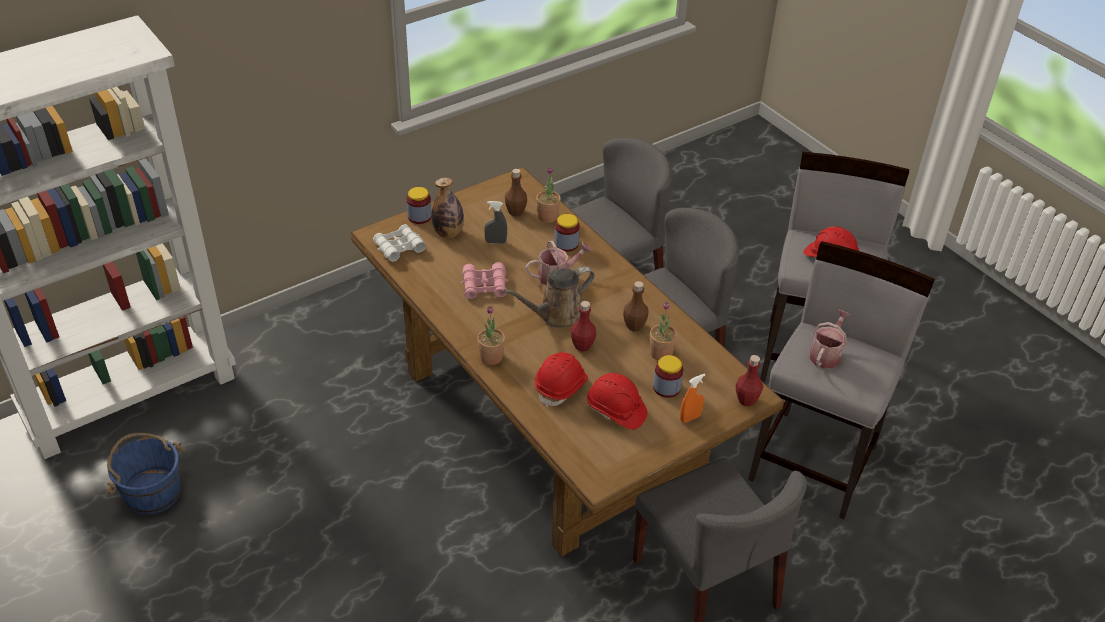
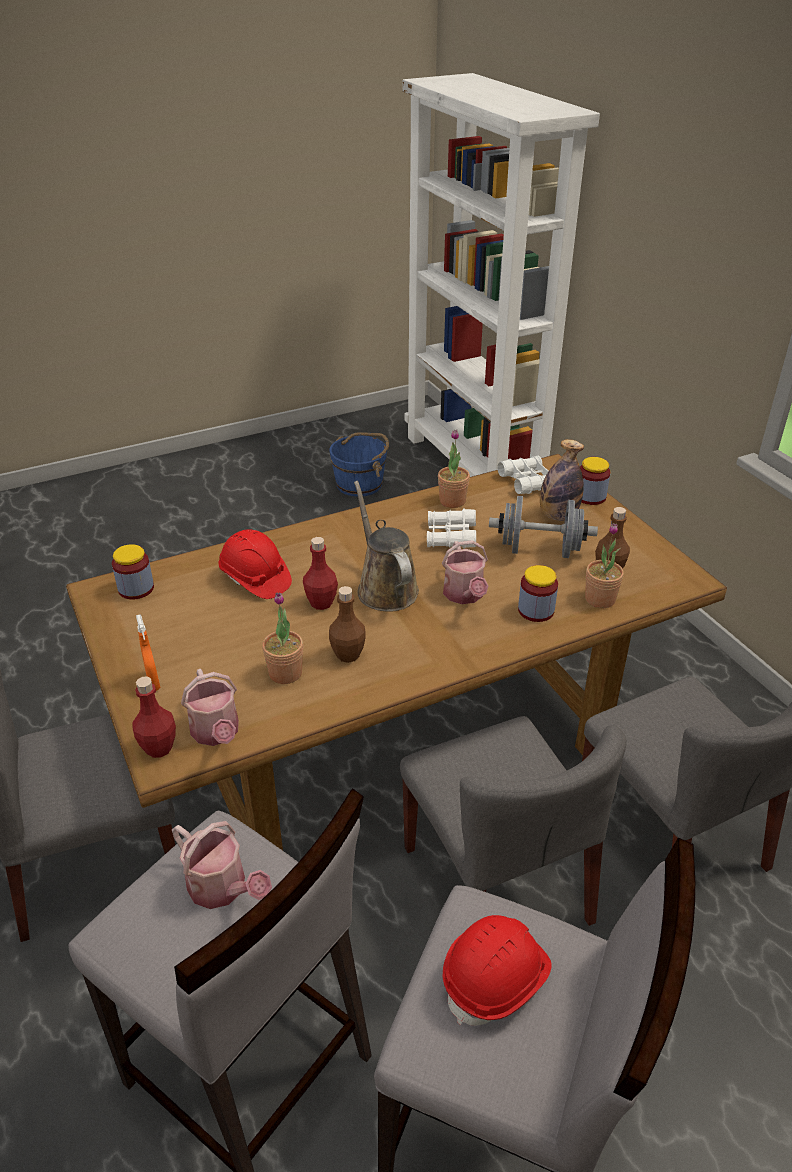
camera: 100 degrees right, 5 degrees down
(484, 286) = (450, 536): pink binoculars -> white binoculars
(491, 357) = (322, 533): potted plant -> potted plant (452, 501)
(495, 242) = (540, 550): grey spray bottle -> grey dumbbell
(616, 410) = (197, 617): red hard hat -> none
(666, 387) = (217, 668): jar -> jar (136, 589)
(724, 376) = (216, 733): none -> watering can

